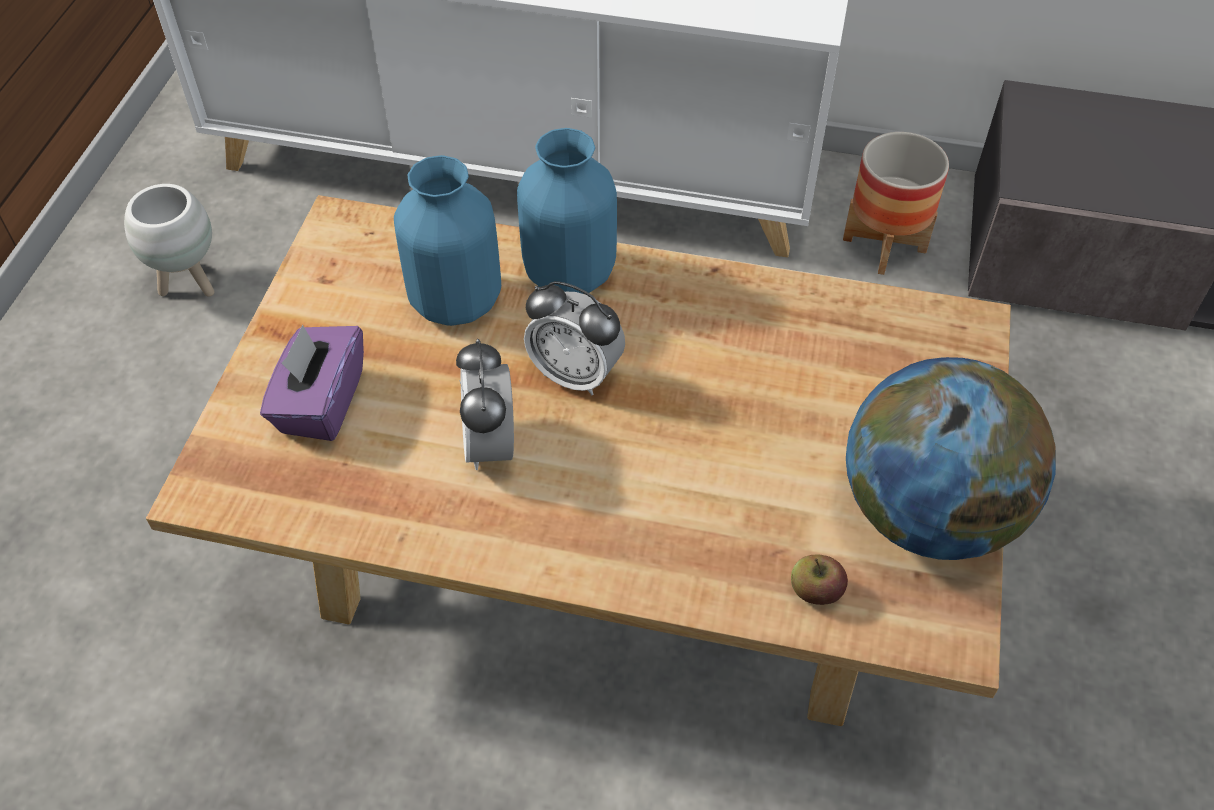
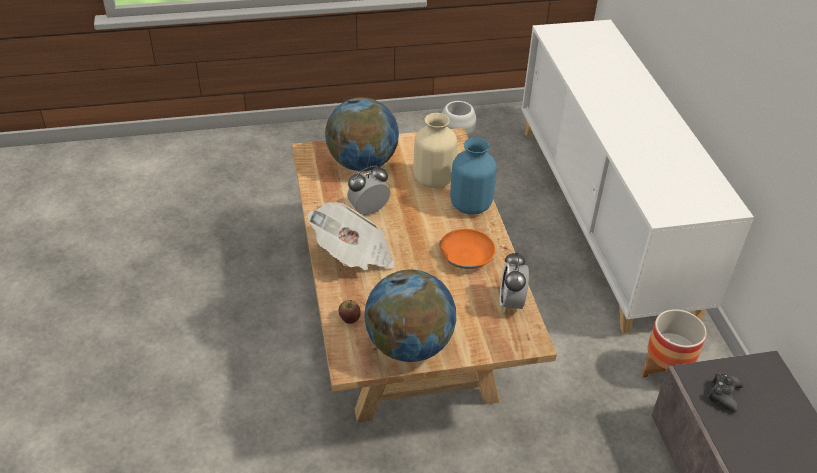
camera: 65 degrees right, 10 degrees down
(321, 403) = (362, 163): purple tissue box -> globe
(457, 301) = (434, 180): blue vase -> beige vase
(575, 374) = (417, 223): alarm clock -> alarm clock (511, 303)
(621, 520) = (353, 255): none -> newspaper
(711, 333) = (466, 255): none -> orange bowl
(1075, 169) = (724, 395): none -> black game controller

